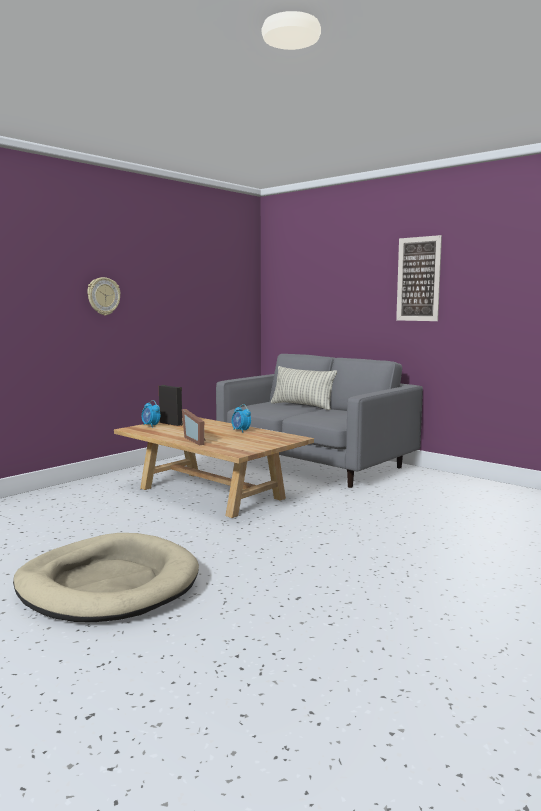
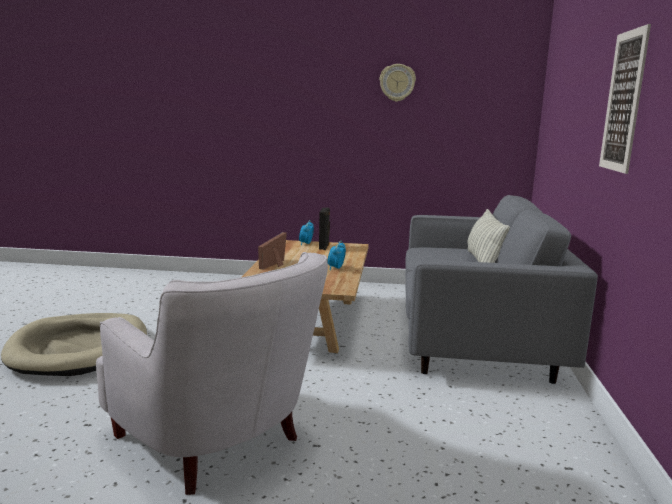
camera: 55 degrees right, 5 degrees up
(103, 296) = (313, 117): wall clock -> wall clock (397, 82)
(380, 557) = (217, 442): none -> white armchair

